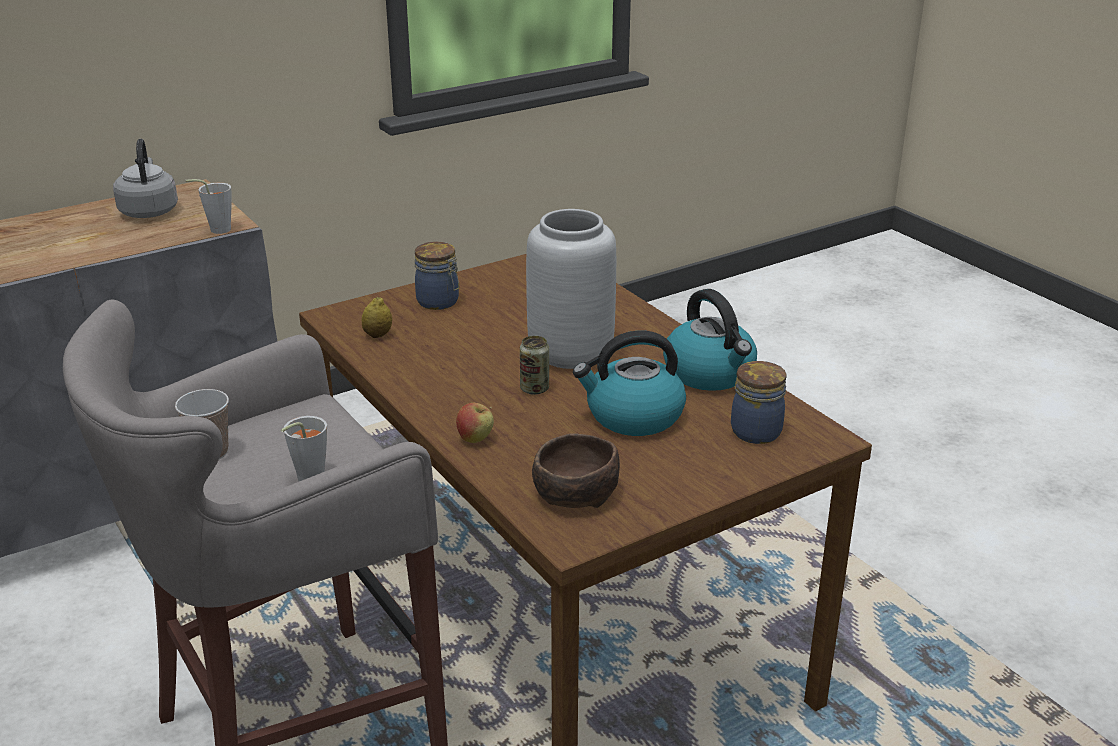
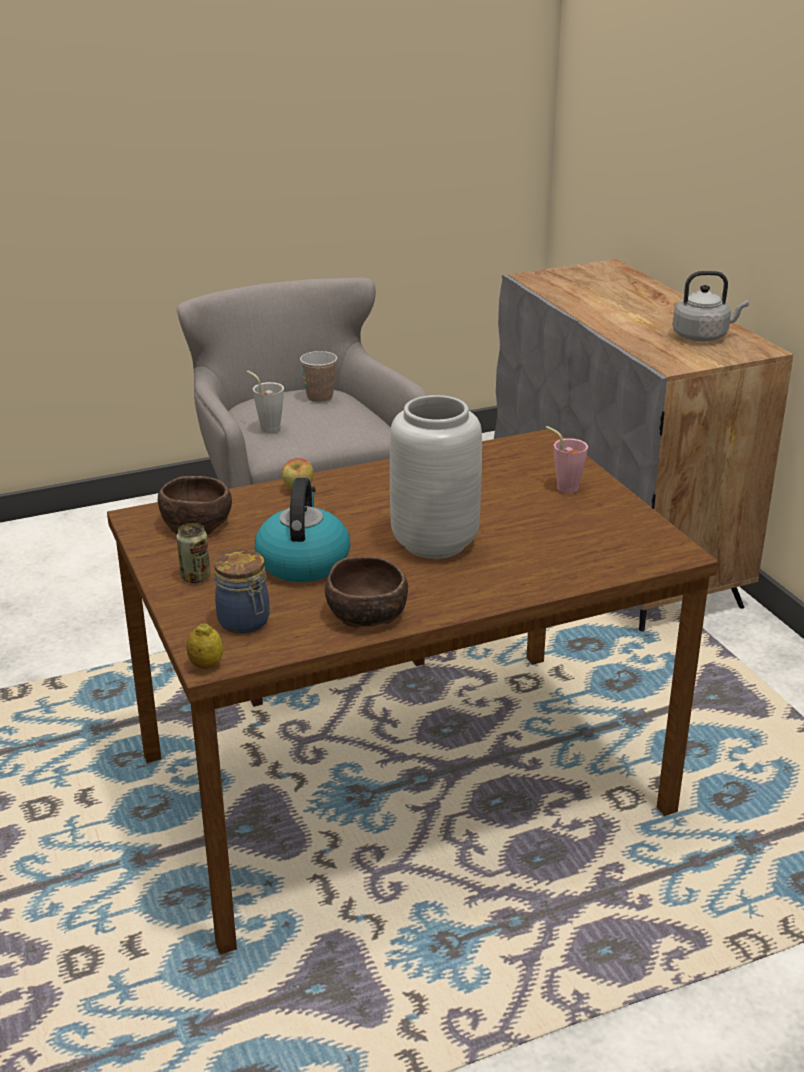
camera: 100 degrees right, 0 degrees up
(215, 230) = (656, 360): grey cup -> none
(378, 335) = (498, 457): lemon -> lemon (206, 665)
(439, 302) = (563, 486): jar -> pink cup
(534, 389) = (372, 520): can -> can (195, 577)
(710, 373) = (368, 614): kettle -> brown bowl

